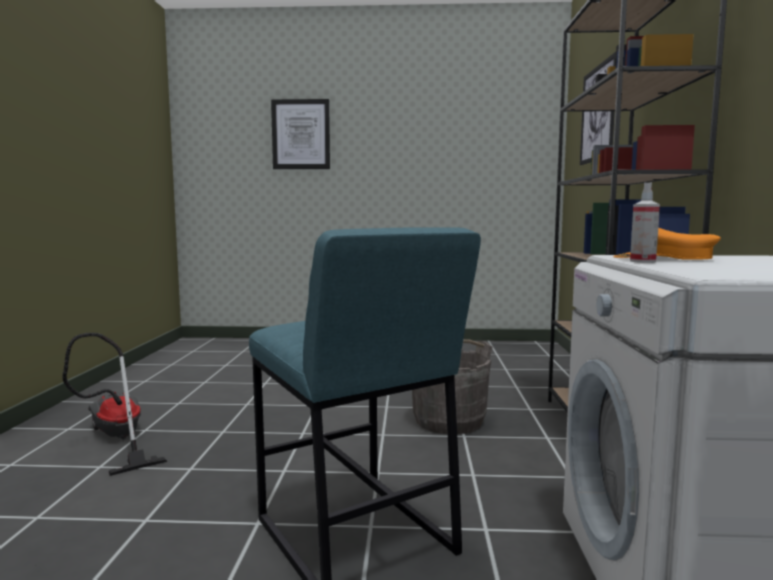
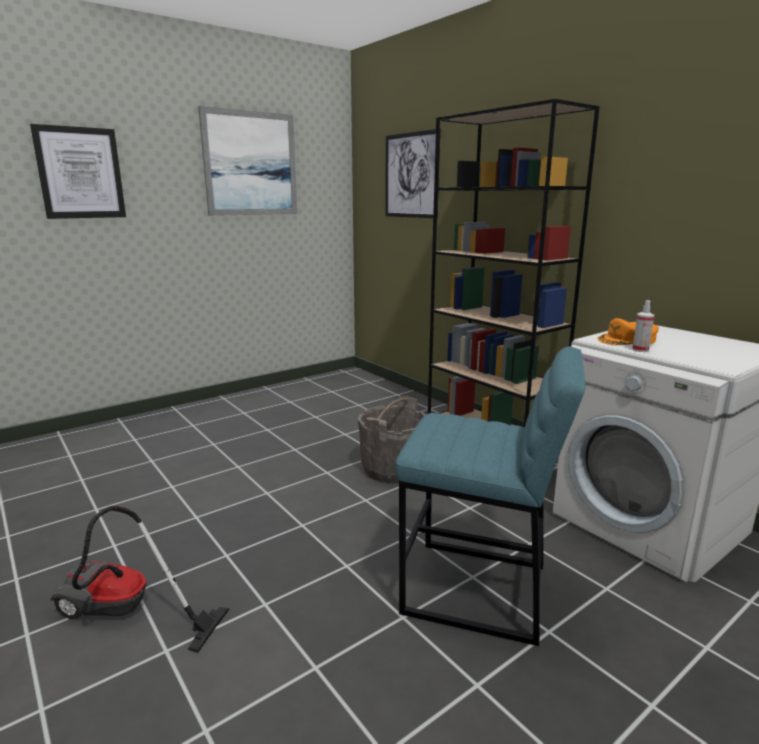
camera: 40 degrees left, 10 degrees up
(447, 121) = (251, 164): none -> picture

